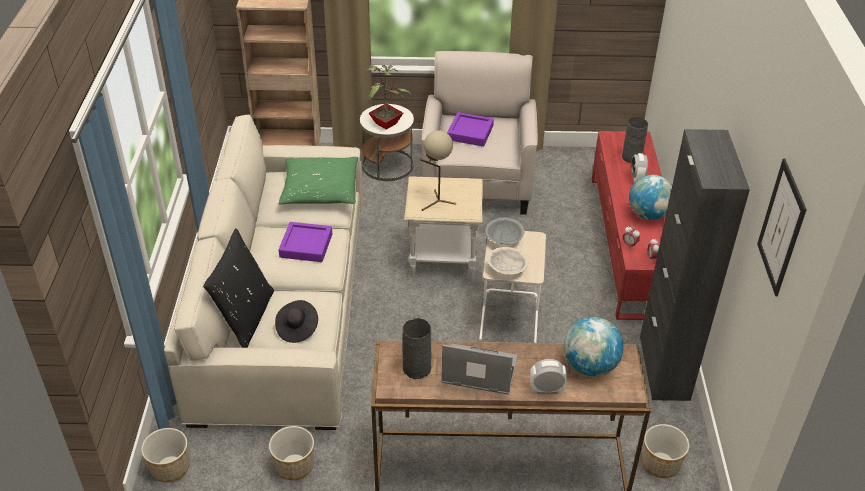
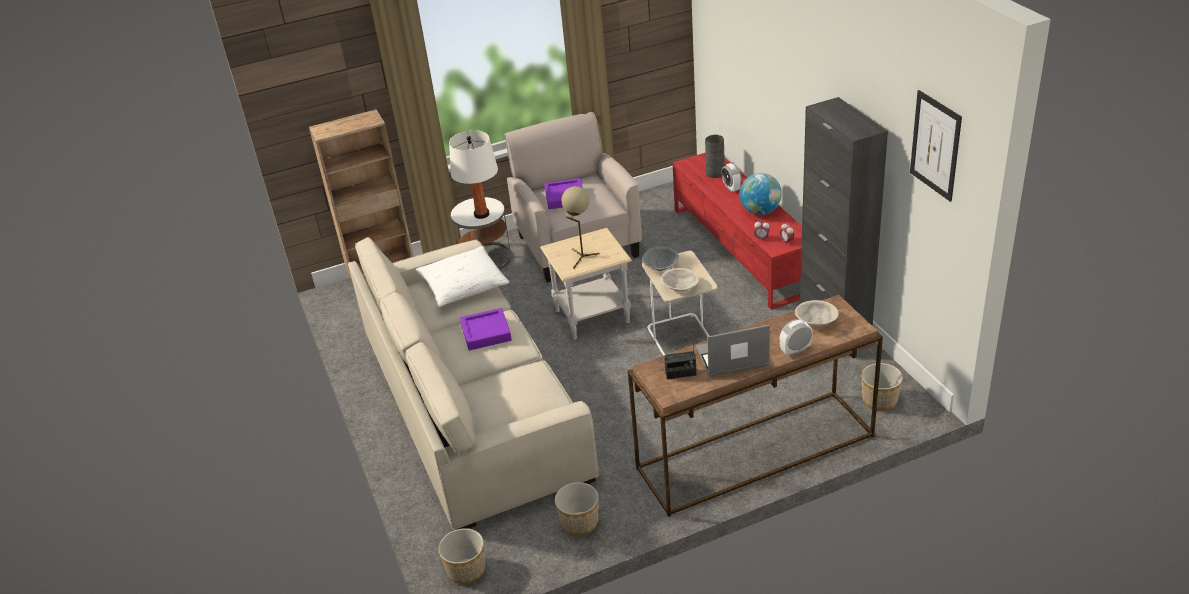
camera: 20 degrees left, 5 degrees down
(245, 317) = (476, 407): black pillow -> none
(297, 328) = (530, 398): black hat -> none
(320, 190) = (463, 286): green pillow -> white pillow
(387, 123) = (481, 214): potted plant -> white table lamp
(417, 368) = (680, 374): grey vase -> radio
(589, 366) = (816, 322): globe -> beige bowl

